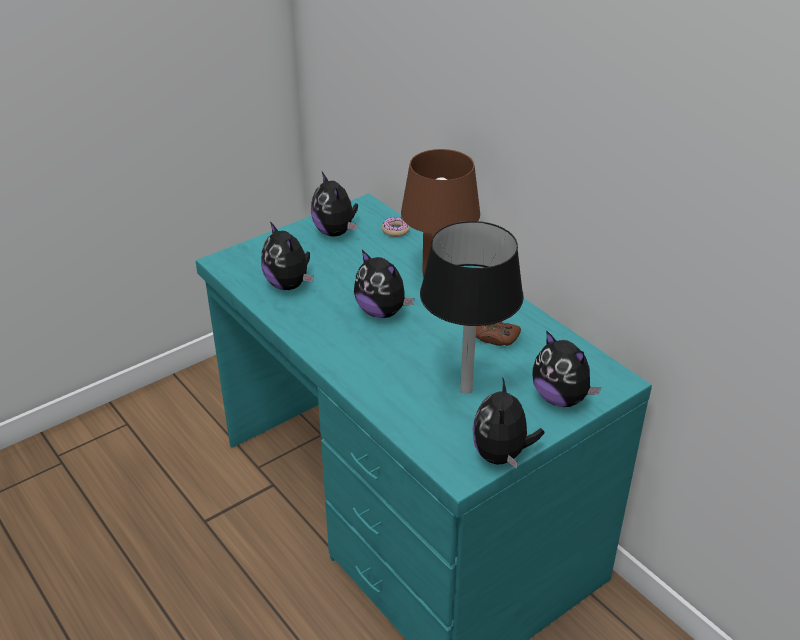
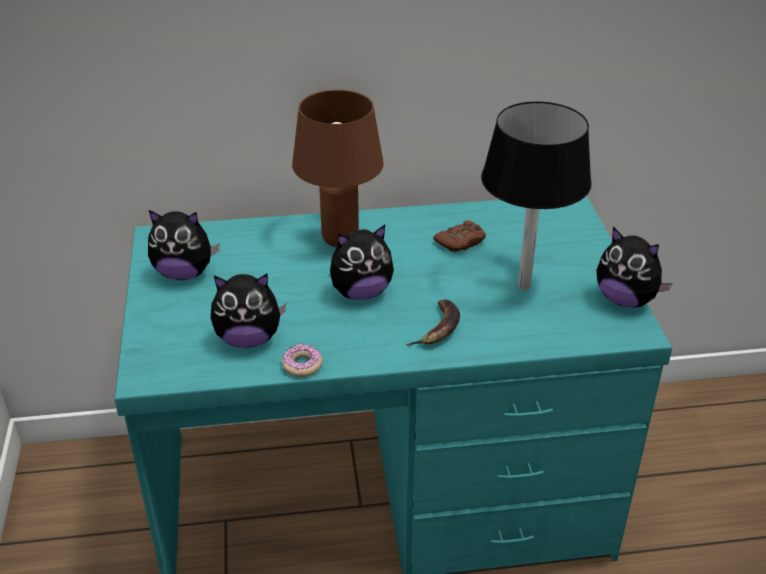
camera: 60 degrees left, 0 degrees up
(370, 363) = (438, 329): none -> banana
(395, 230) = (228, 234): donut -> donut (302, 365)
(560, 398) = (572, 241): plush toy -> none

